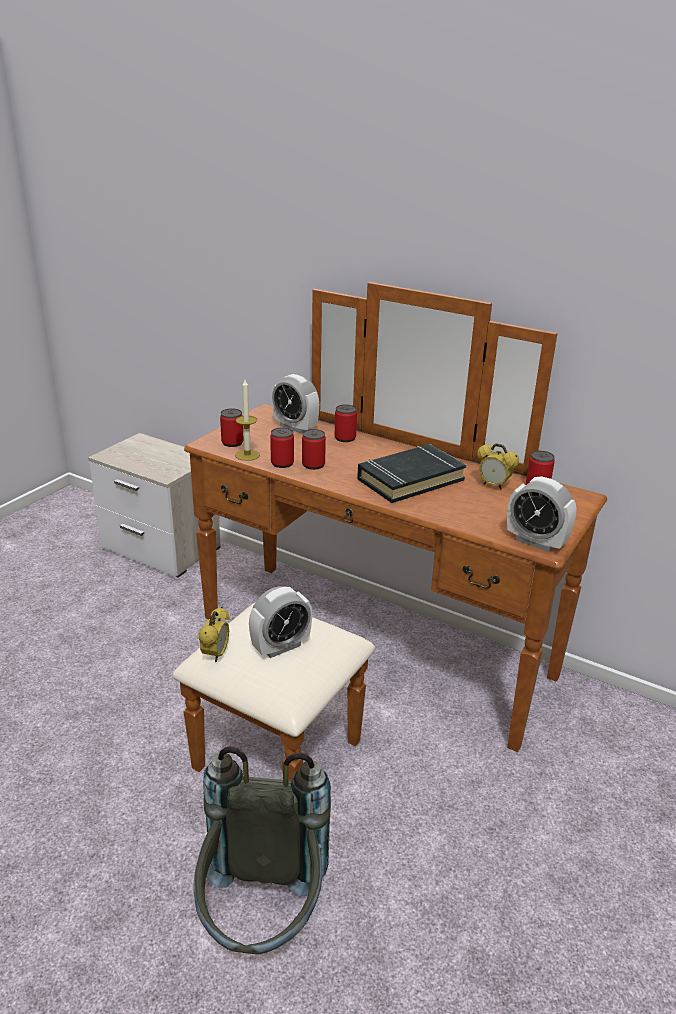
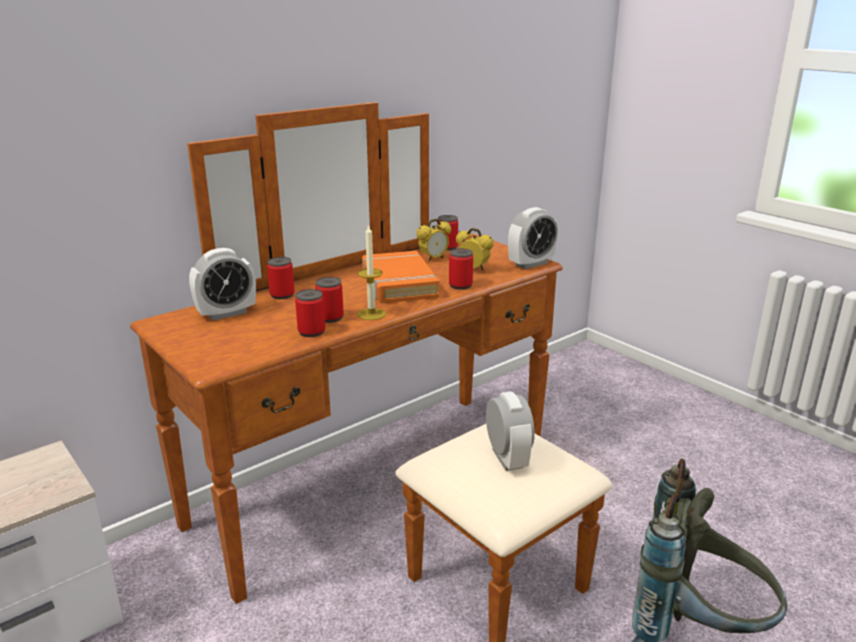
camera: 70 degrees left, 5 degrees down
(216, 655) = (504, 503): alarm clock -> alarm clock (473, 269)
(232, 442) = (227, 351): can -> can (460, 285)
(247, 455) = (271, 347): candle -> candle (371, 314)
(410, 479) = (398, 284): black book -> orange book

